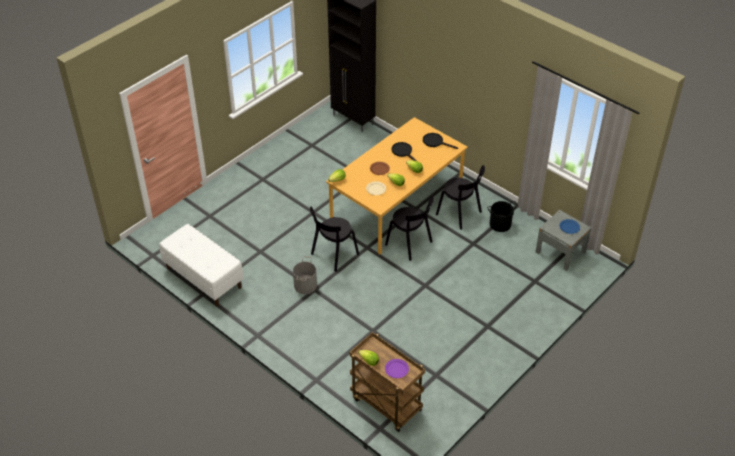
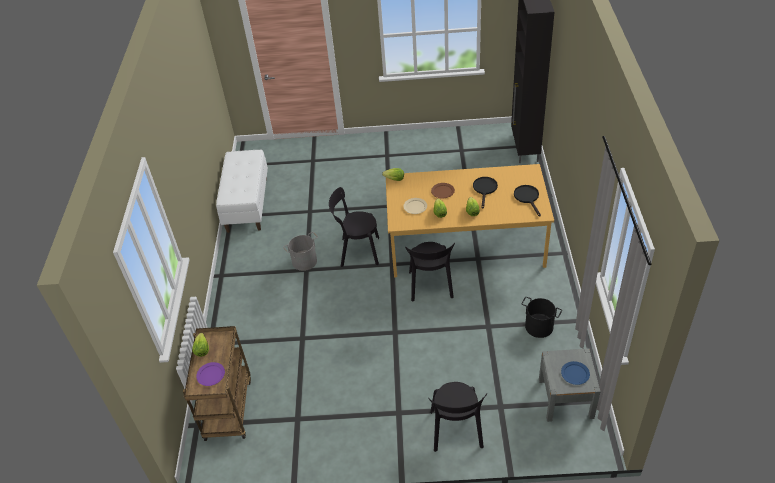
camera: 50 degrees right, 0 degrees up
(460, 214) = (512, 291): black chair -> black chair (456, 432)

